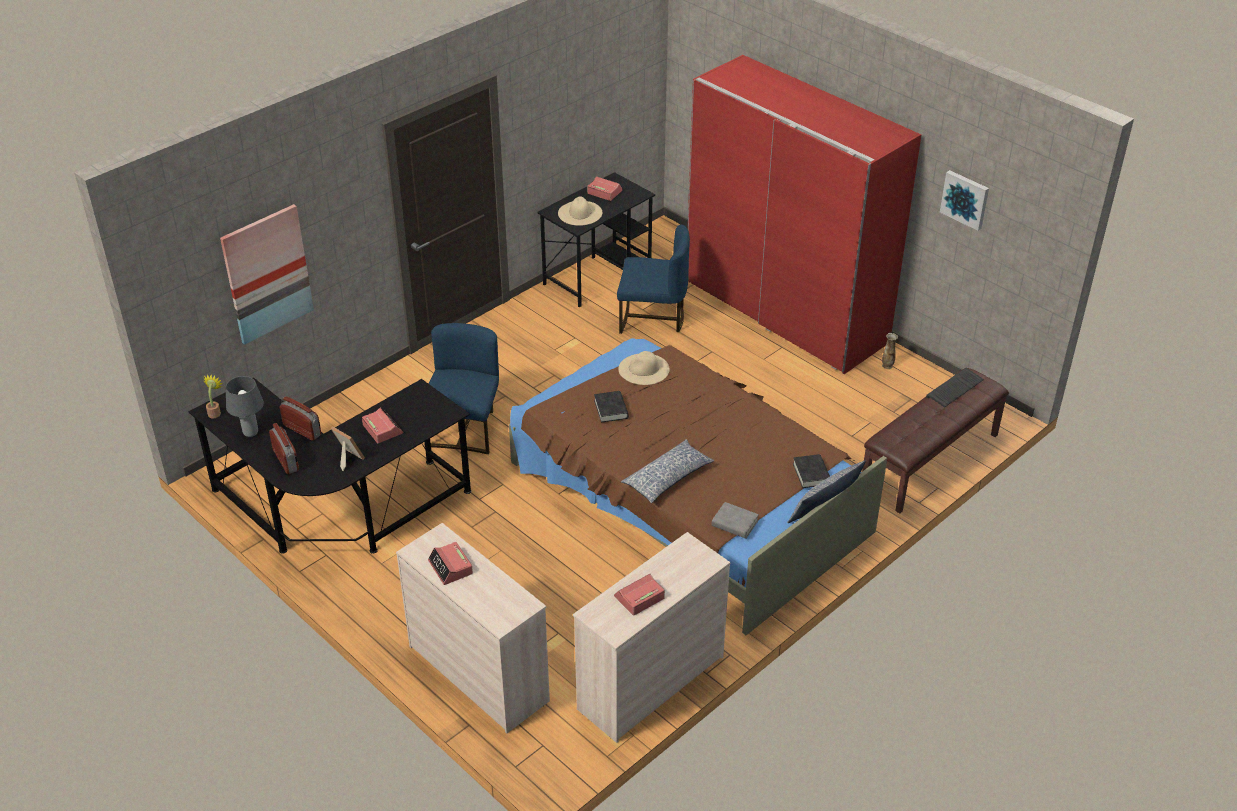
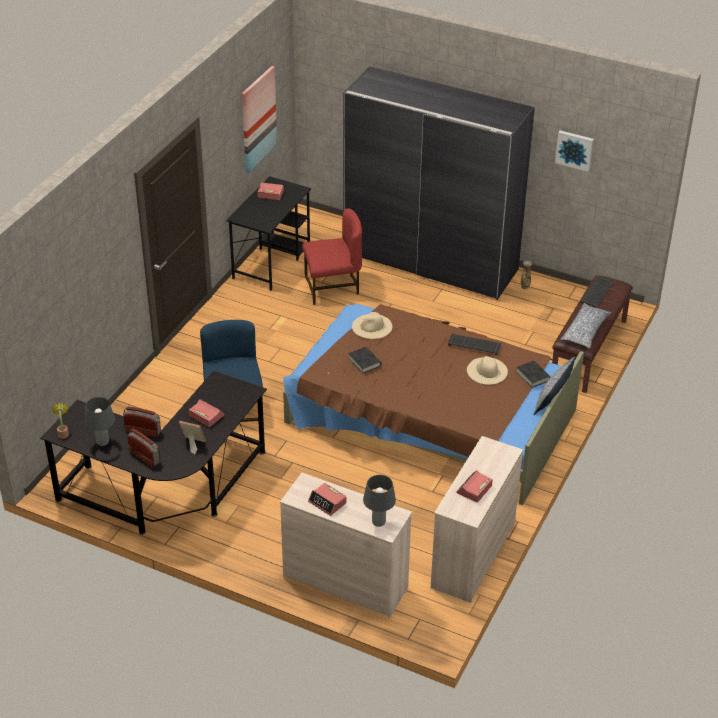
camera: 20 degrees left, 0 degrees up
(267, 274) = (71, 312): picture -> picture (258, 119)
(497, 609) = (379, 523): none -> grey table lamp
(580, 213) = (261, 214): beige hat -> beige hat (487, 371)
(652, 318) = (332, 287): blue chair -> red chair
(668, 478) = (433, 403): pillow -> pillow (585, 331)
(734, 523) = (498, 424): grey book -> none
(758, 418) = (475, 344): none -> keyboard
(785, 312) = (430, 261): red wardrobe -> grey wardrobe

